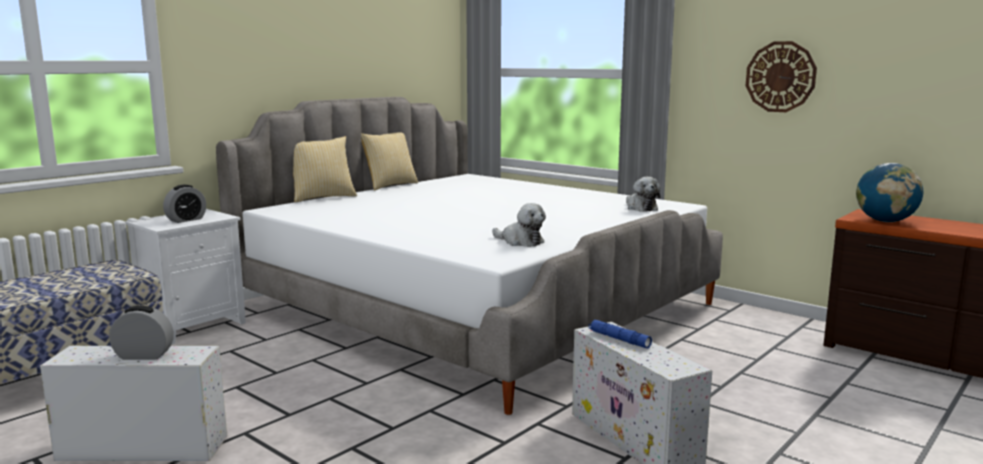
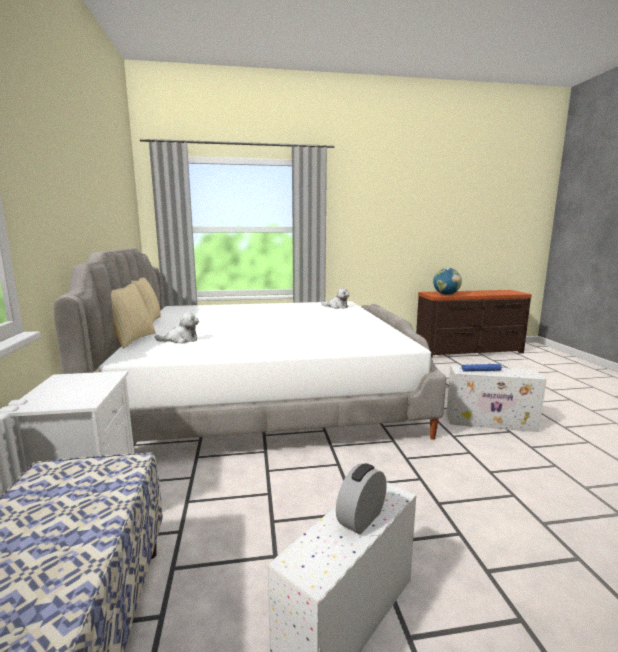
camera: 50 degrees left, 0 degrees up
(186, 220) = (82, 388): alarm clock -> none
(520, 242) = (369, 334): plush toy -> plush toy (181, 340)
(780, 77) = (379, 230): wall clock -> none

